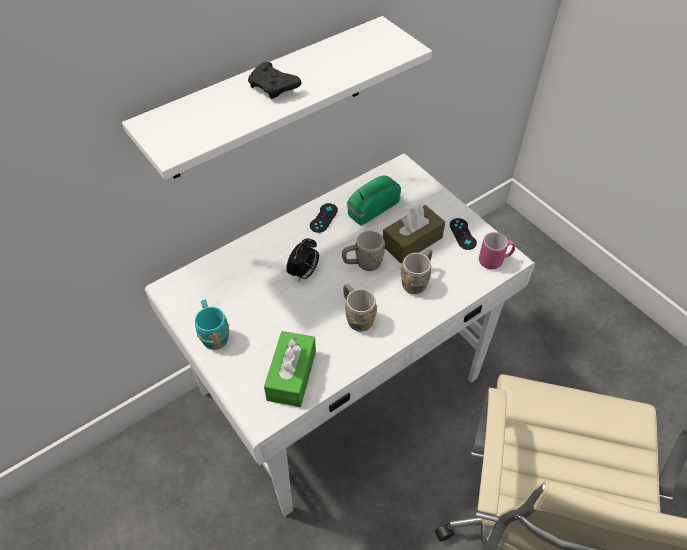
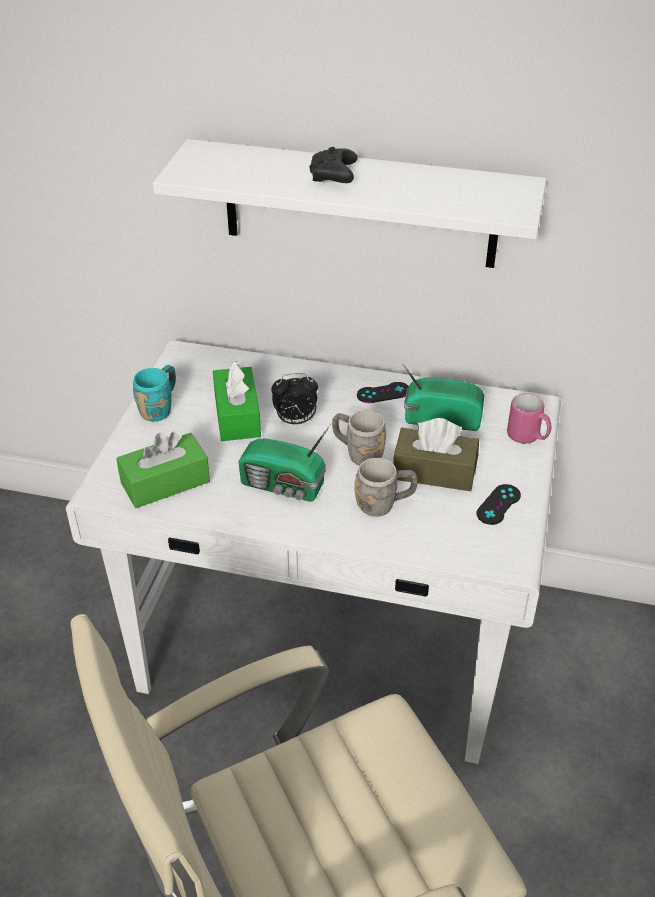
camera: 50 degrees right, 10 degrees down
(267, 298) = (237, 415): none -> green tissue box
(356, 316) = (284, 486): grey mug -> radio
(494, 260) = (492, 551): pink mug -> pink mug (527, 437)

